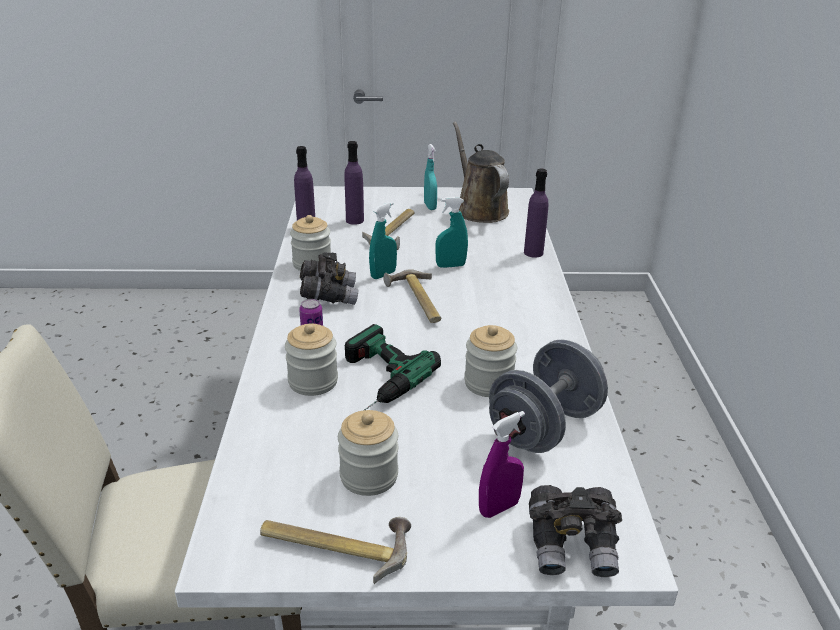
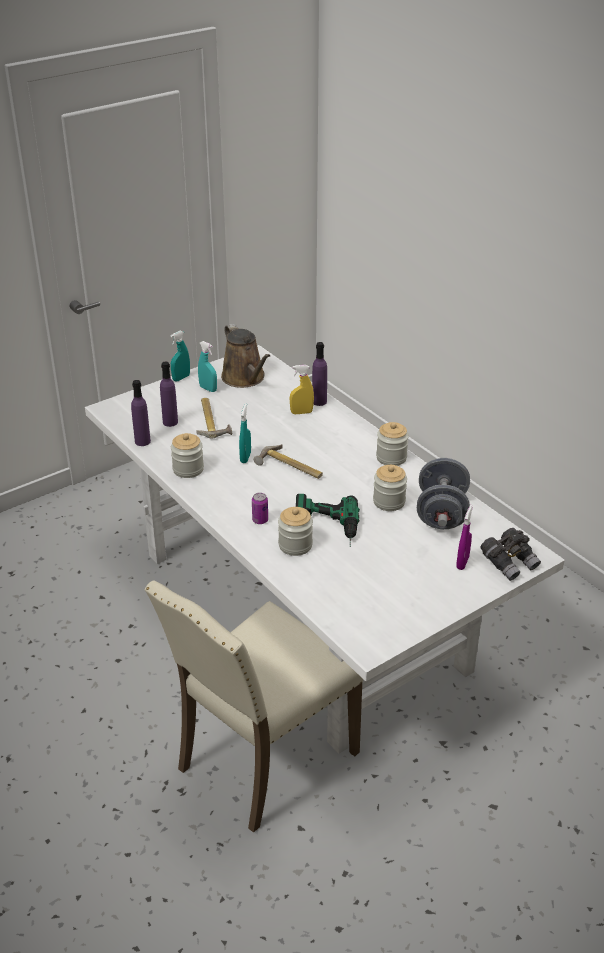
camera: 35 degrees left, 5 degrees up
(328, 296) = (231, 488): grey binoculars -> none
(336, 544) = (411, 615): hammer -> none
(369, 476) = (388, 578): jar -> jar (391, 458)
(450, 266) = (279, 433): turquoise spray bottle -> turquoise spray bottle (181, 378)
(479, 209) = (245, 378): brown watering can -> brown watering can turned 150 degrees counterclockwise
(500, 256) = (301, 412): none -> yellow spray bottle

